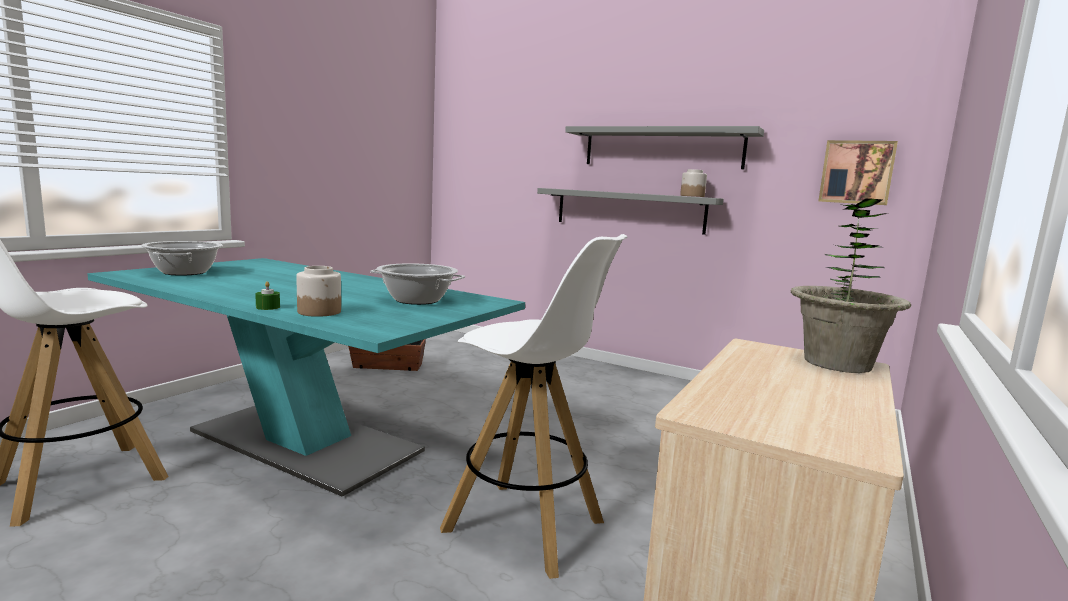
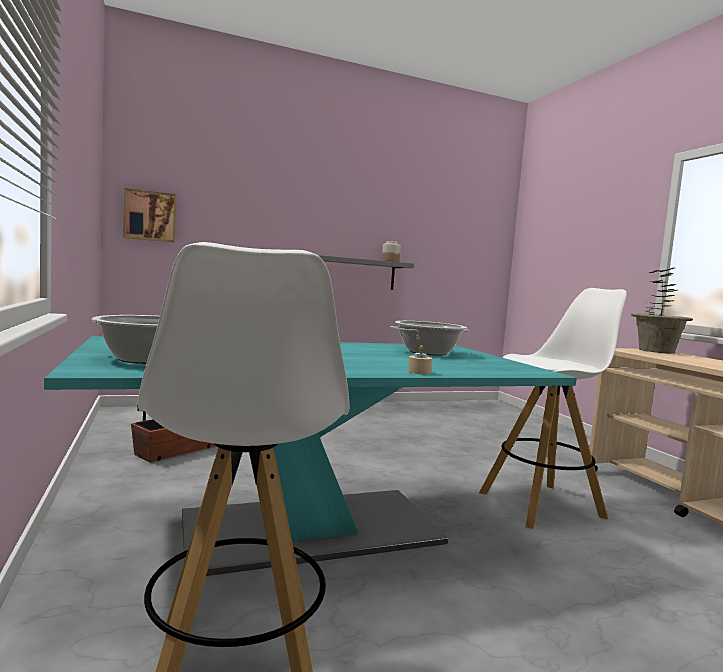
camera: 50 degrees left, 5 degrees down
(268, 307) = (419, 372): green candle -> beige candle
(319, 312) = (454, 368): jar -> none
(662, 148) = (360, 223): grey shelf -> none
(856, 172) = (476, 249): picture -> picture (150, 216)

